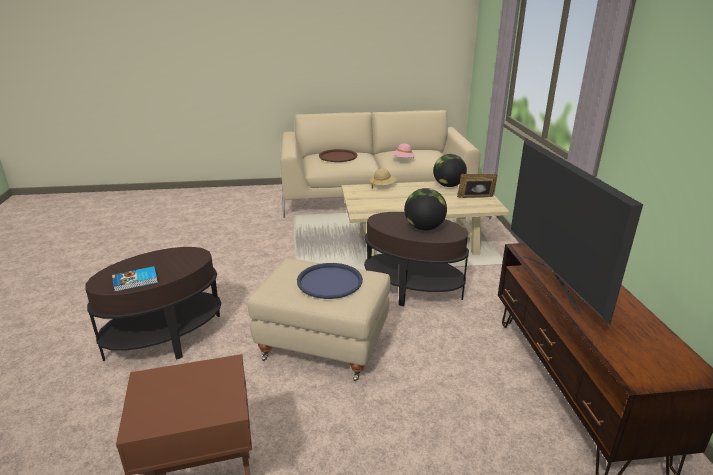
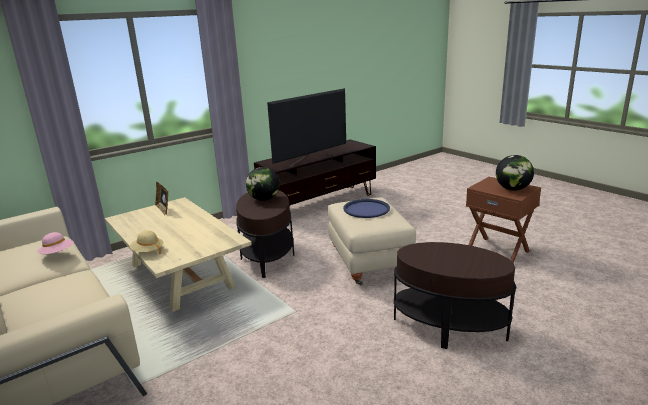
camera: 120 degrees left, 5 degrees down
(136, 281) = (474, 254): book -> none
(338, 156) = (48, 299): brown tray -> none
(448, 186) = (132, 225): globe -> globe (512, 189)

